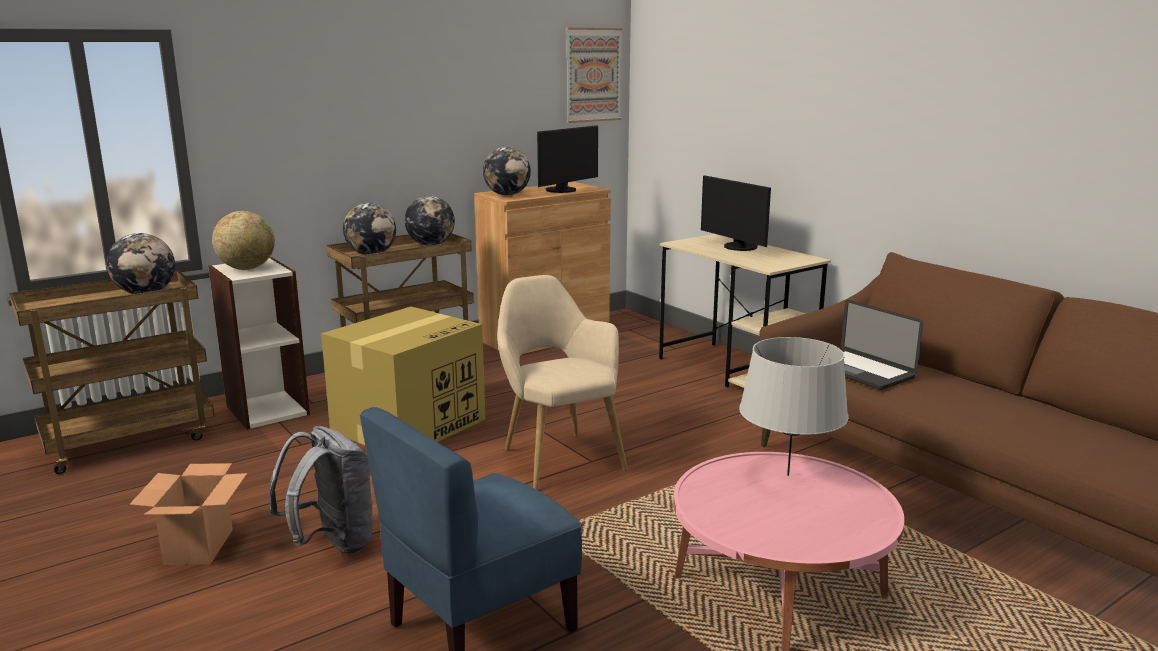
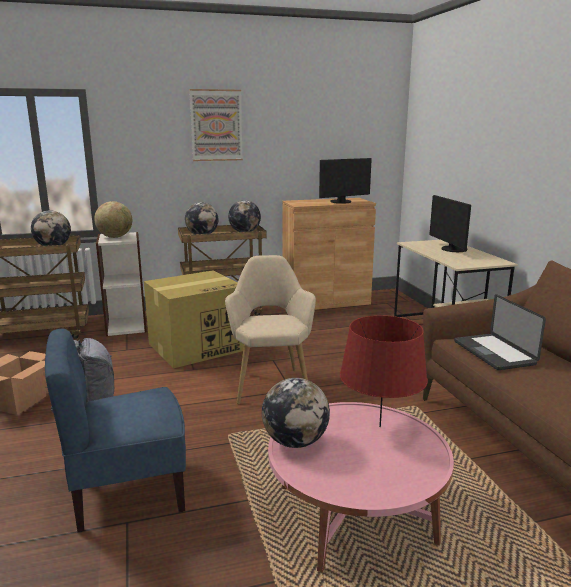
camera: 20 degrees right, 0 degrees up
(507, 195) = (300, 203): globe -> globe (295, 442)
(593, 75) = (376, 123): picture -> picture (216, 125)
(788, 475) = (380, 427): grey table lamp -> red table lamp

